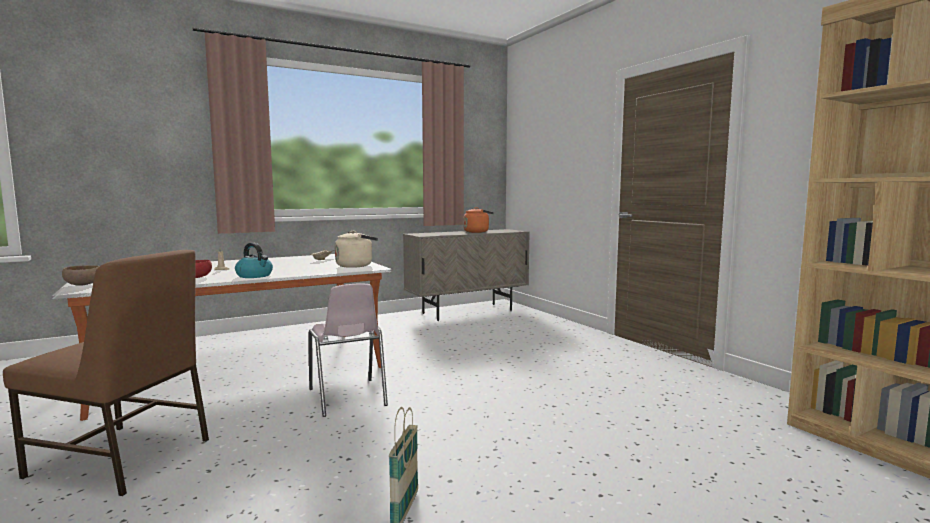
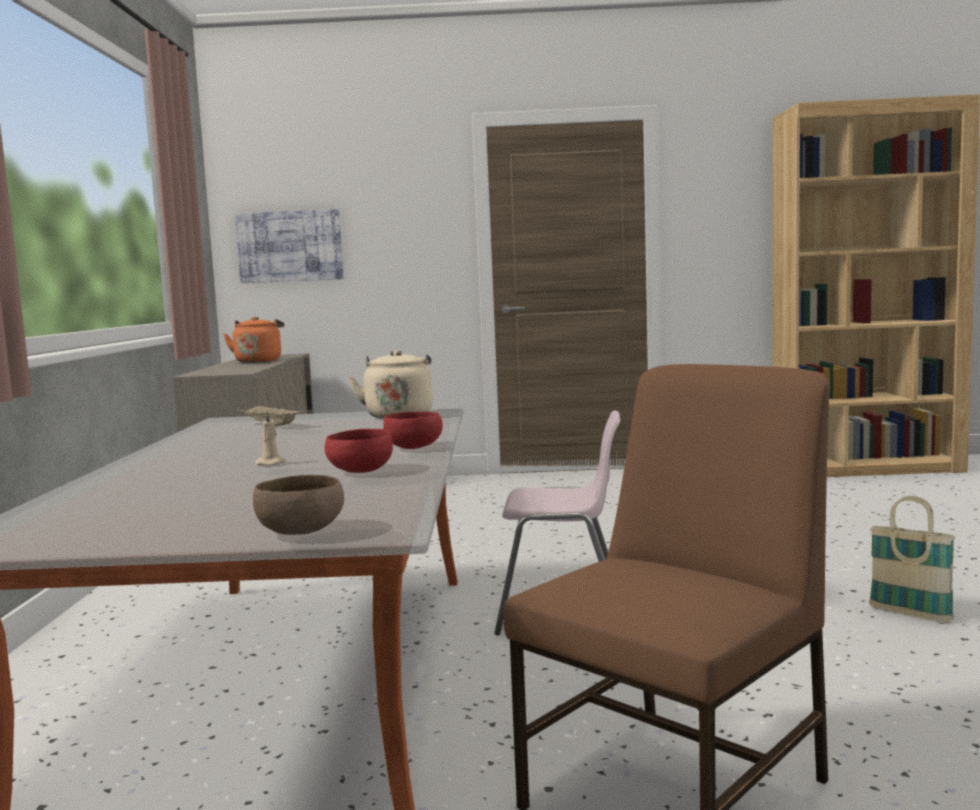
camera: 60 degrees left, 0 degrees up
(255, 276) = (413, 447): kettle -> red bowl
(531, 167) = (290, 246): none -> picture

